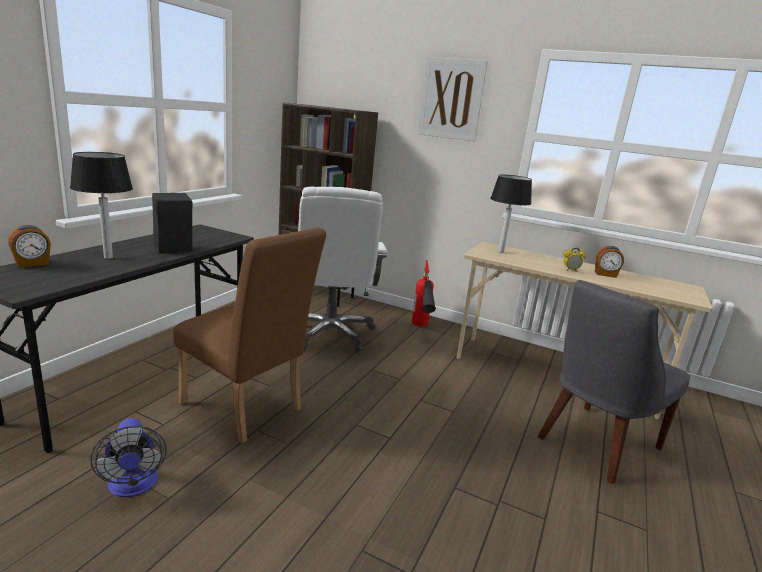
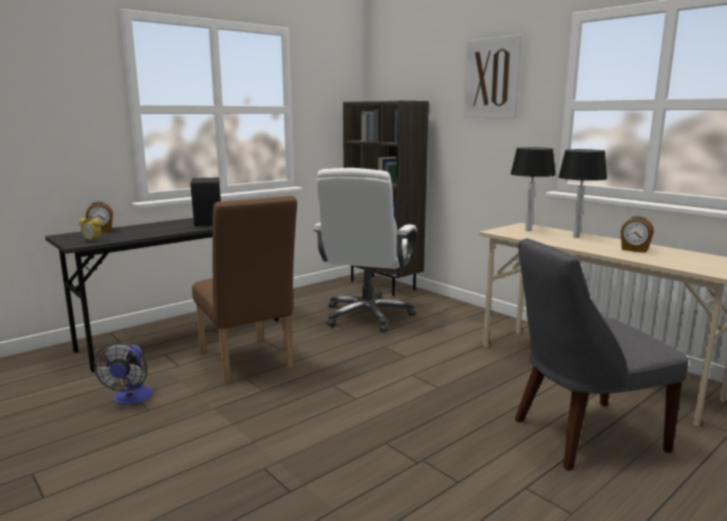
camera: 25 degrees right, 5 degrees down
(109, 257) = (155, 228): table lamp -> table lamp (577, 237)
(421, 329) = (465, 320): fire extinguisher -> none
(570, 270) = (591, 246): alarm clock -> alarm clock (92, 241)

